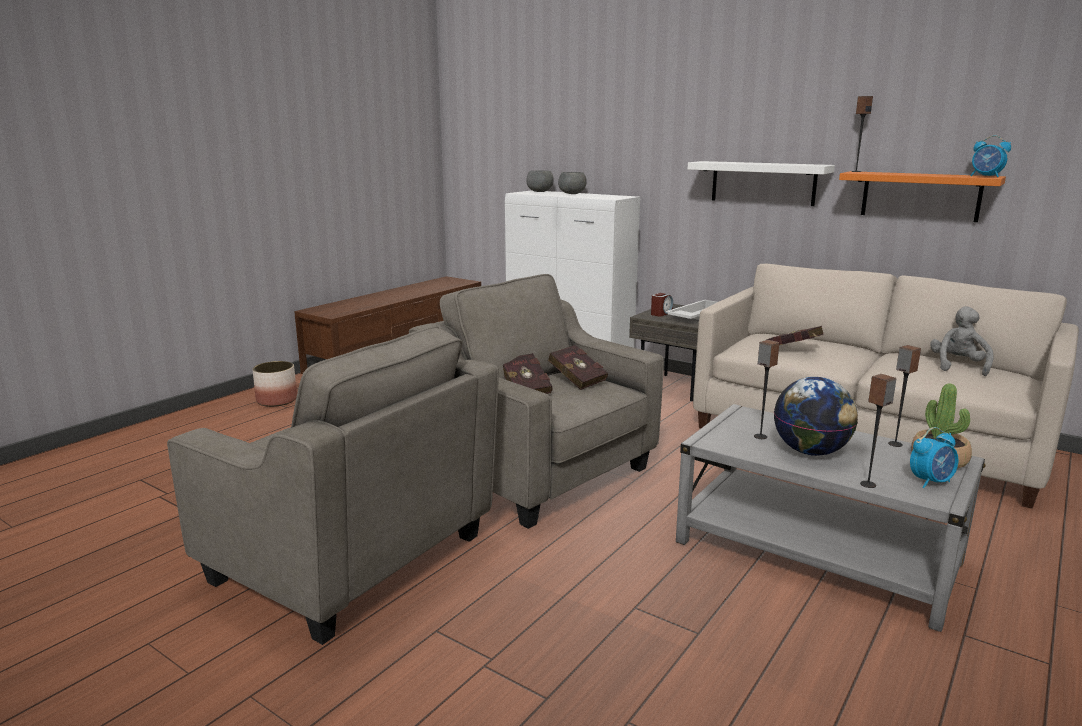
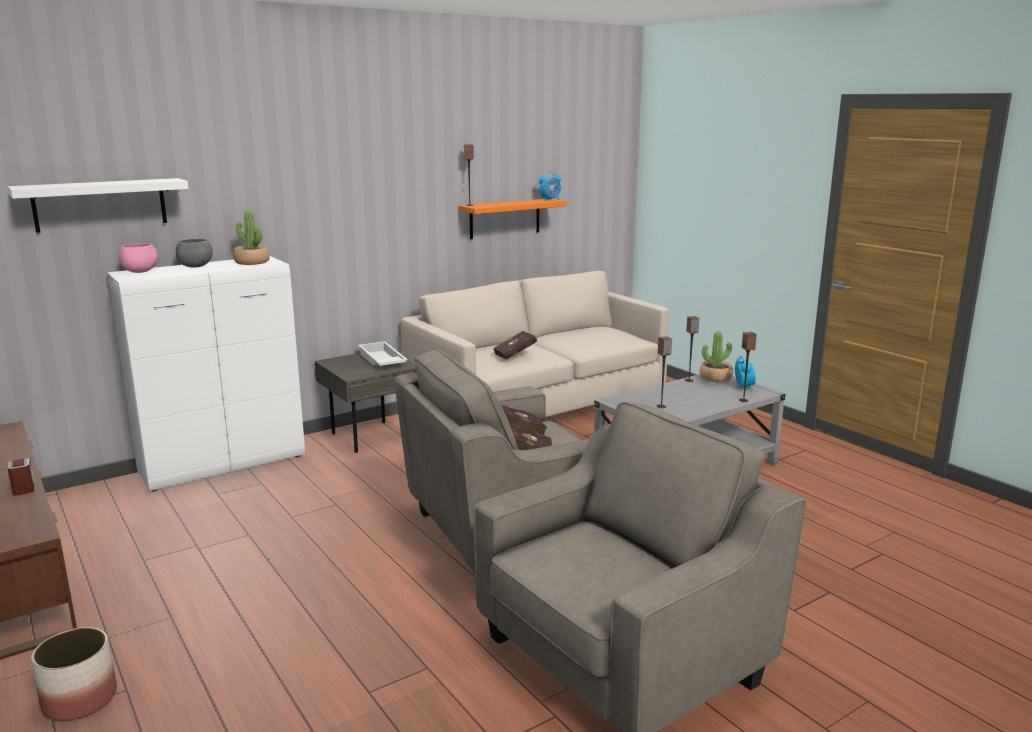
camera: 70 degrees left, 0 degrees up
(540, 192) = (141, 272): grey bowl -> pink bowl
(607, 196) = (252, 262): none -> potted plant
(661, 313) = (353, 369): alarm clock -> alarm clock (23, 487)
(763, 183) = (392, 224): white shelf -> white shelf (100, 204)
(811, 452) = (692, 401): globe -> none
(958, 366) = (584, 332): grey plush toy -> none

